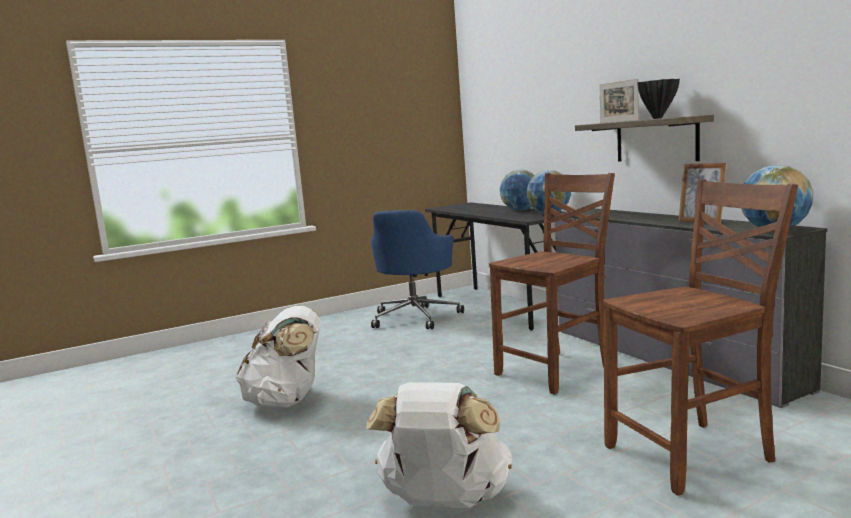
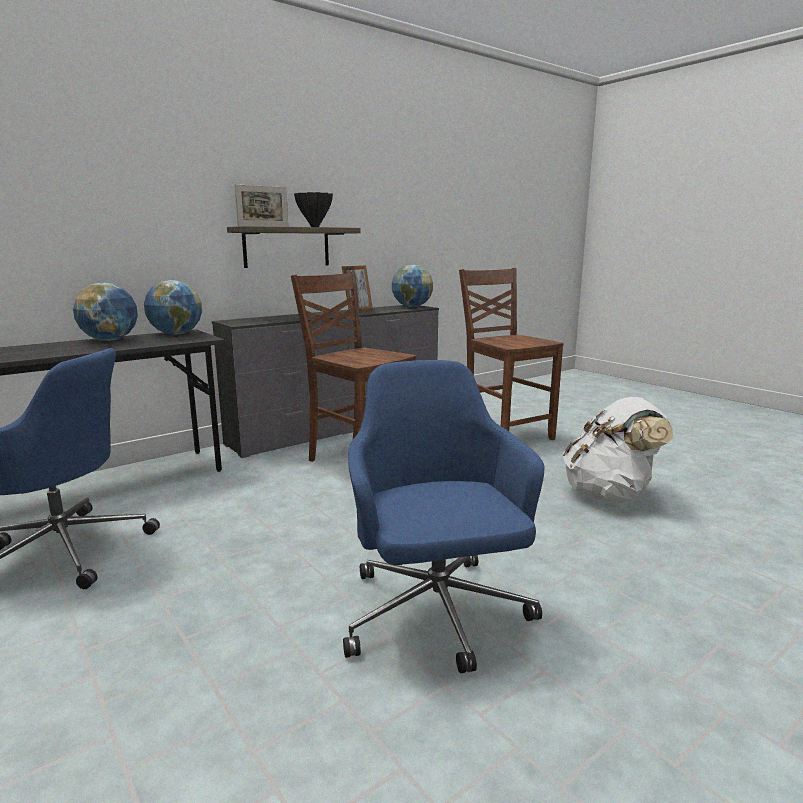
camera: 100 degrees left, 5 degrees up
(287, 401) = (436, 615): white backpack -> blue office chair

